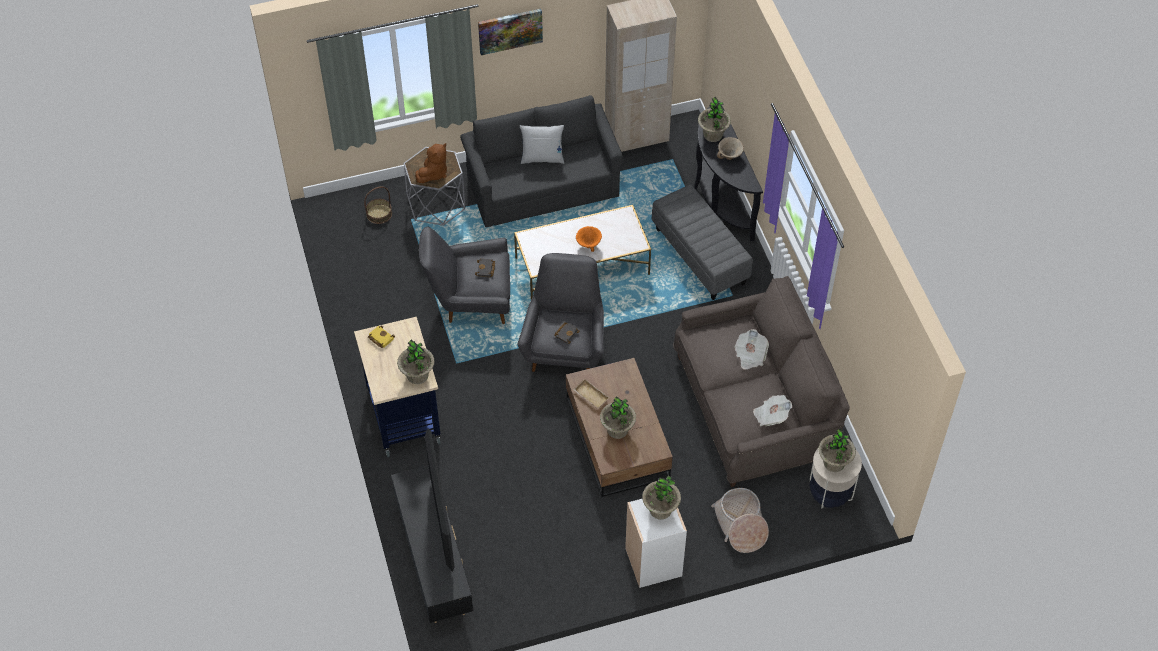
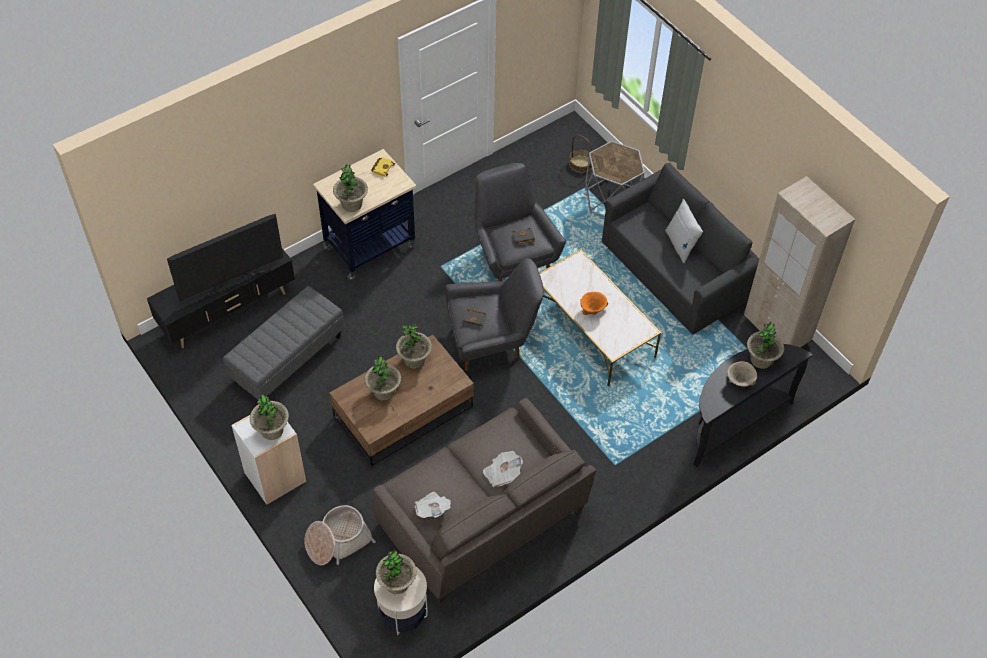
camera: 70 degrees right, 0 degrees up
(433, 173) = (610, 164): brown plush toy -> none
(510, 30) = (734, 117): picture -> none
(590, 396) = (414, 359): beige tray -> potted plant
(700, 257) = (651, 424): grey ottoman -> grey ottoman (288, 360)

